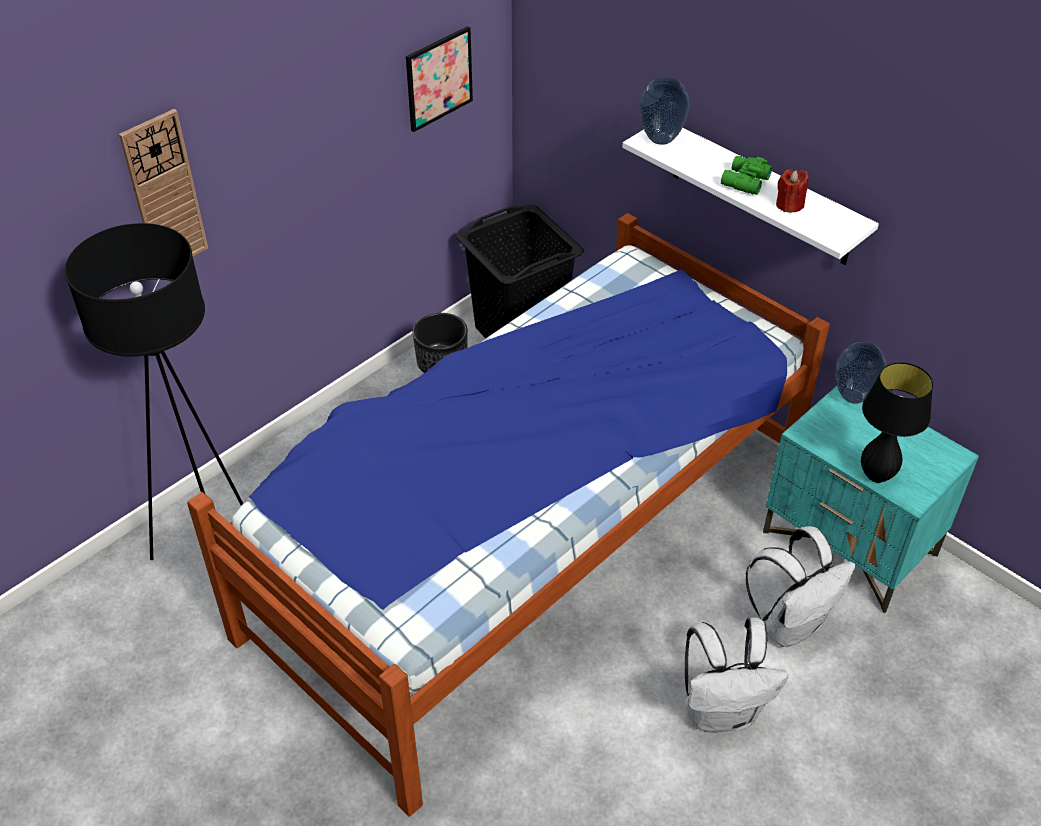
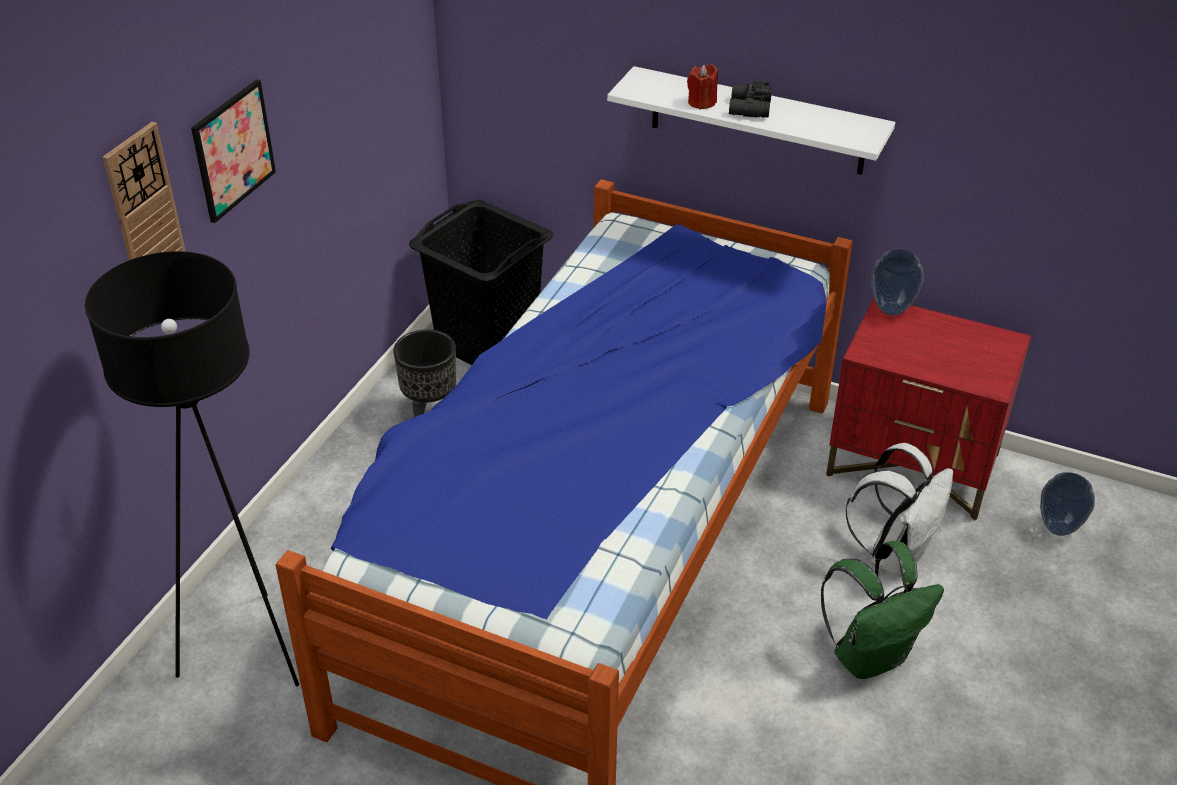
camera: 20 degrees left, 5 degrees down
(439, 78) = (379, 67): picture -> picture (233, 150)
(662, 139) = (645, 85): vase -> vase (1059, 528)
(721, 712) = (870, 655): white backpack -> green backpack
(743, 182) = (748, 108): green binoculars -> black binoculars
(789, 205) = (804, 121): red candle -> red candle (701, 102)
(850, 544) = (914, 465): turquoise nightstand -> red nightstand
(876, 476) = (950, 375): black table lamp -> none

